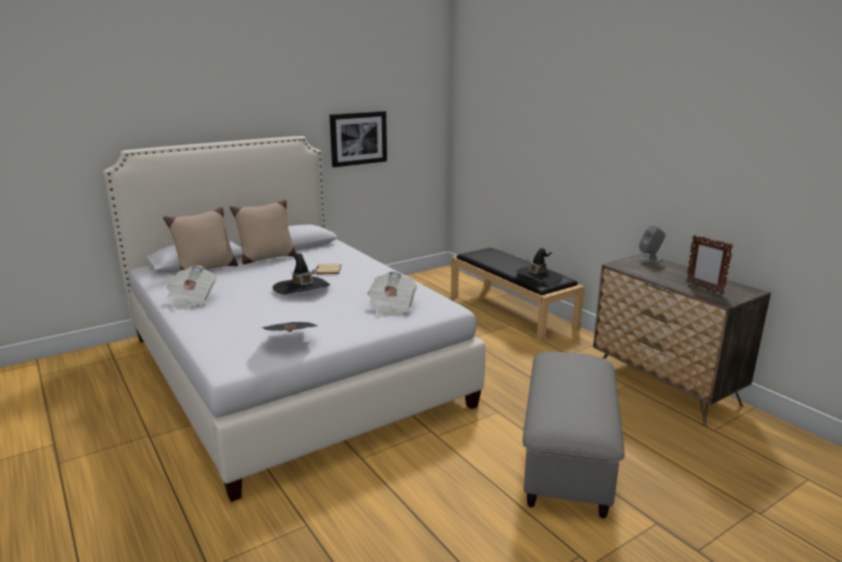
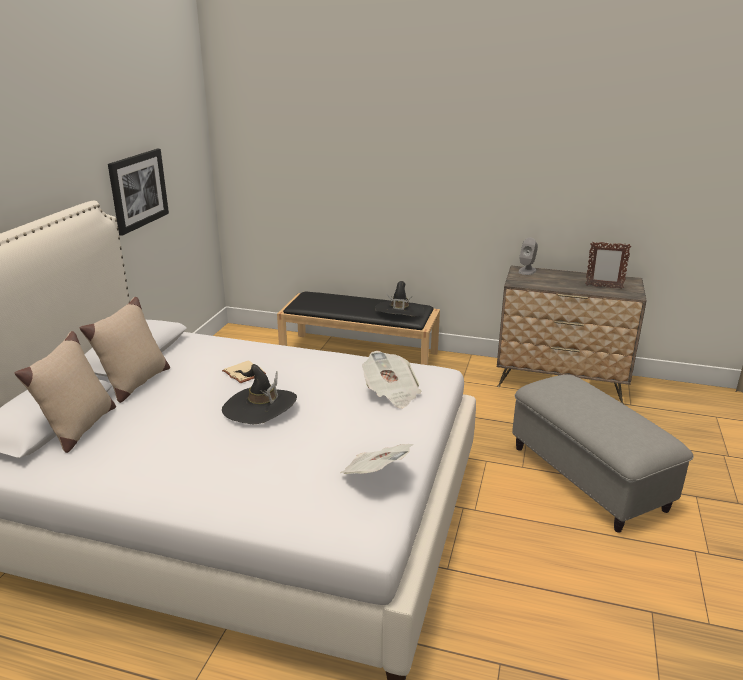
camera: 40 degrees left, 5 degrees up
(191, 300) = (150, 478): newspaper -> none

